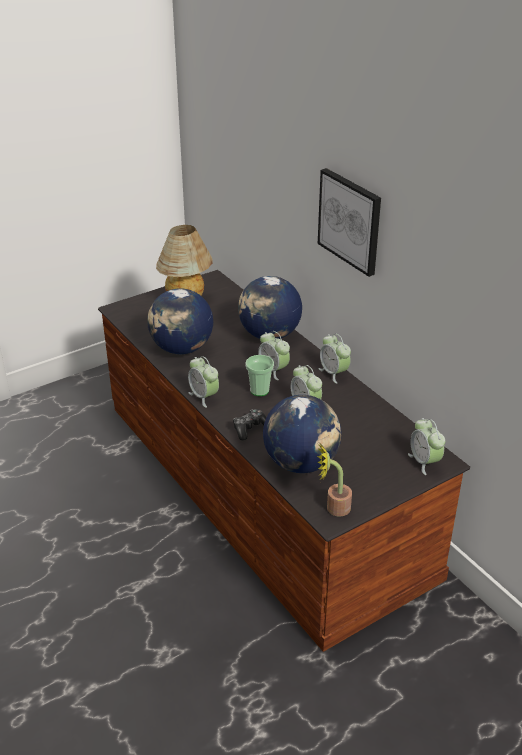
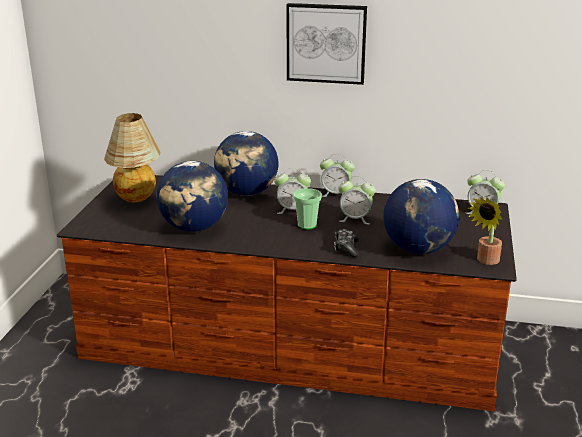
camera: 45 degrees left, 10 degrees down
(204, 396) = (274, 247): alarm clock -> none

